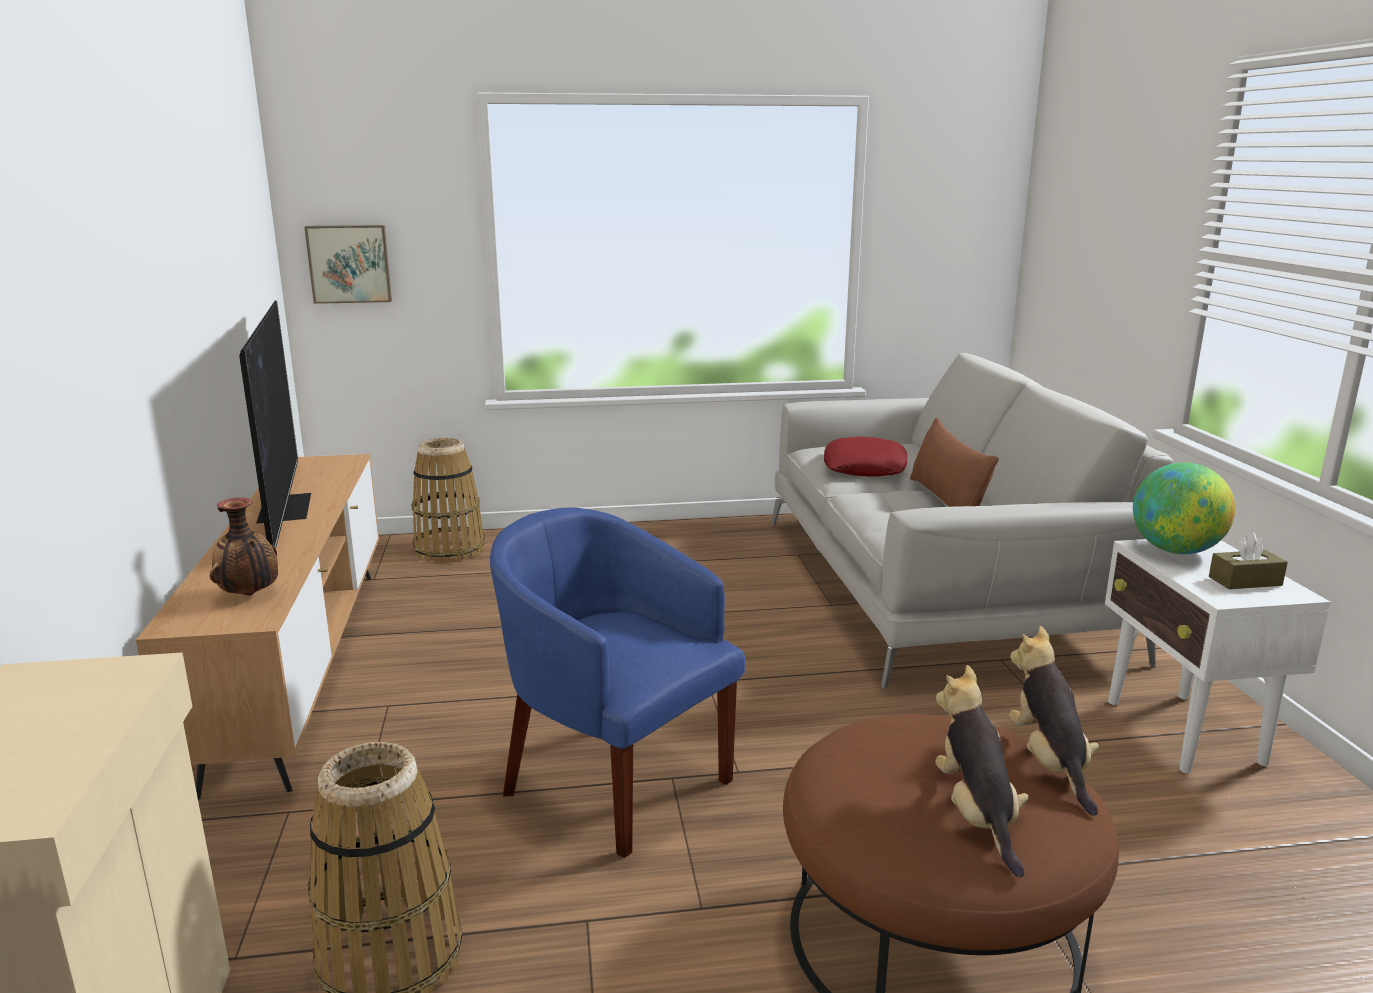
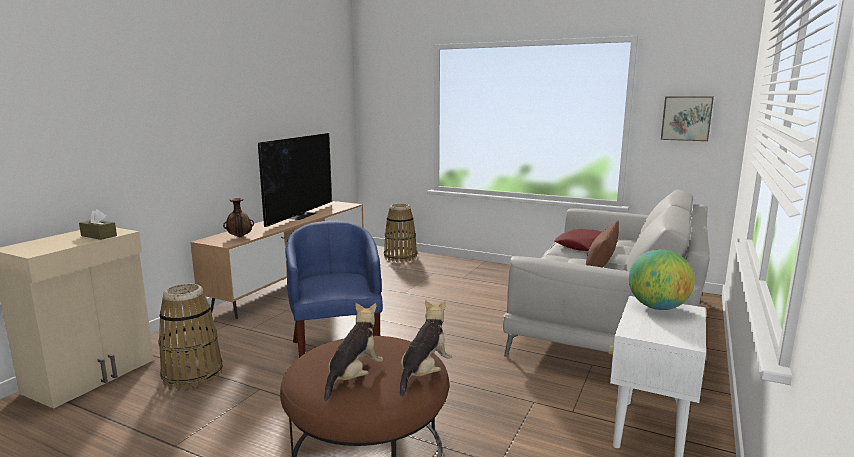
camera: 35 degrees right, 5 degrees down
(349, 264) = (380, 122): picture -> picture (686, 118)
(1245, 581) = (668, 329): brown tissue box -> brown tissue box (99, 236)

